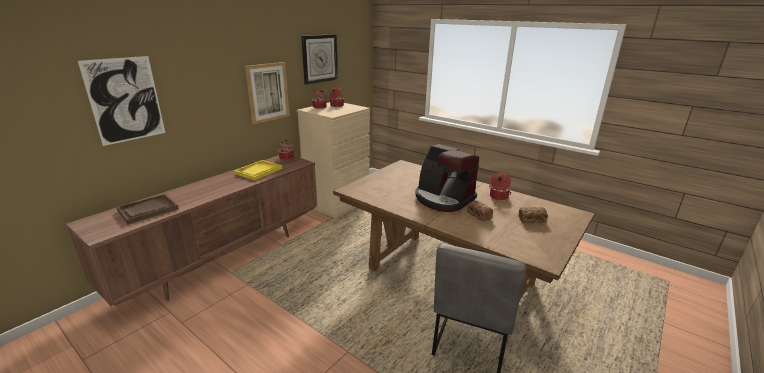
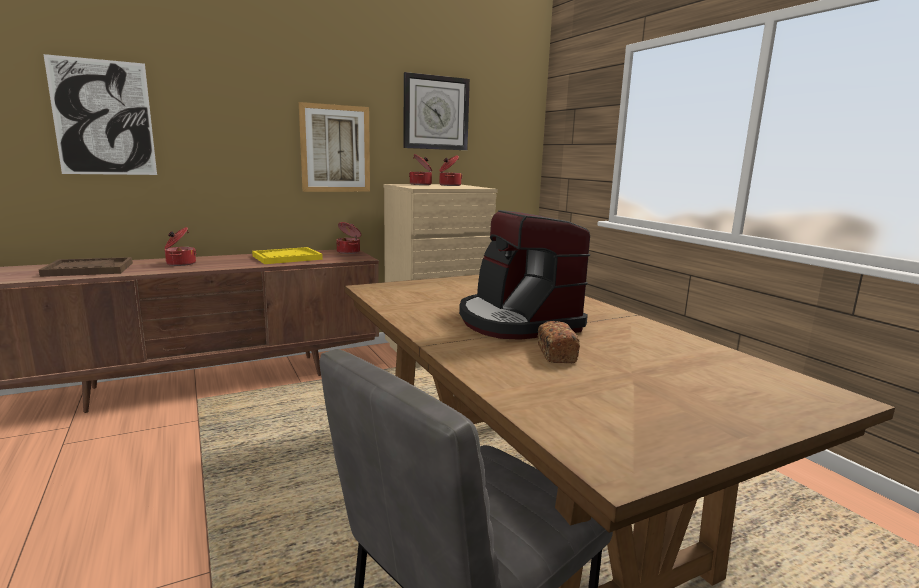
camera: 25 degrees right, 10 degrees down
(498, 197) = (643, 337): cooking pot -> cooking pot (180, 263)
(531, 220) = (679, 383): bread -> none

